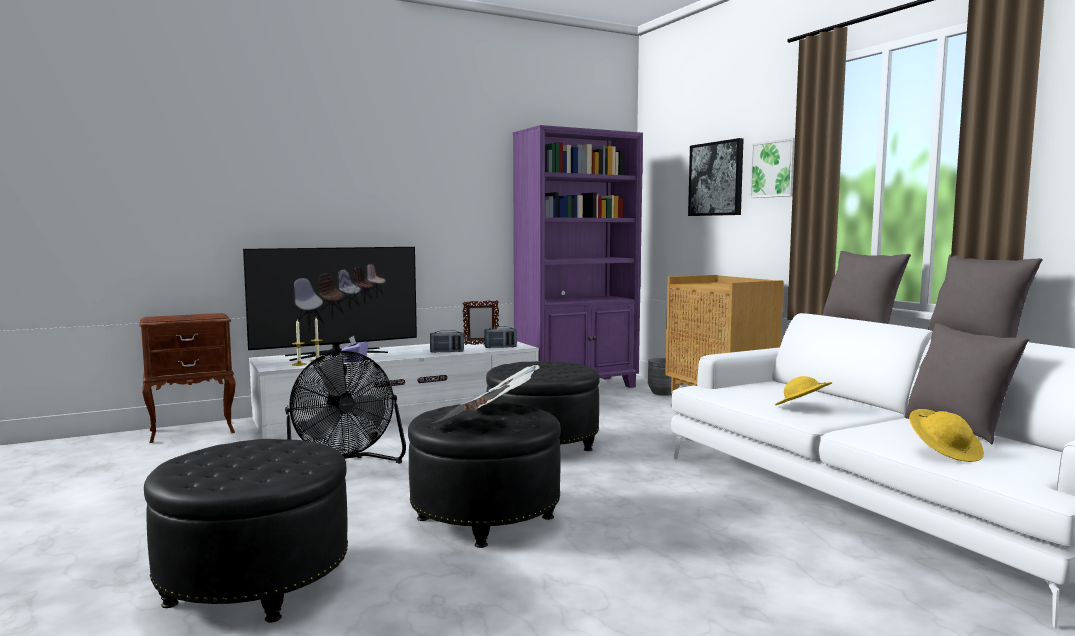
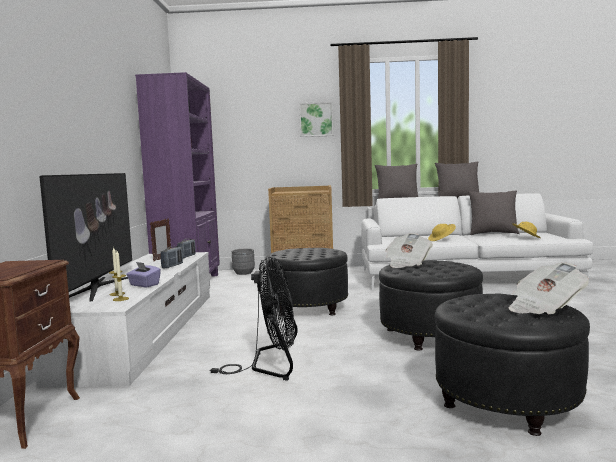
camera: 60 degrees left, 0 degrees up
(470, 425) = (448, 270): newspaper -> newspaper (544, 308)
(716, 179) = (265, 124): picture -> none

